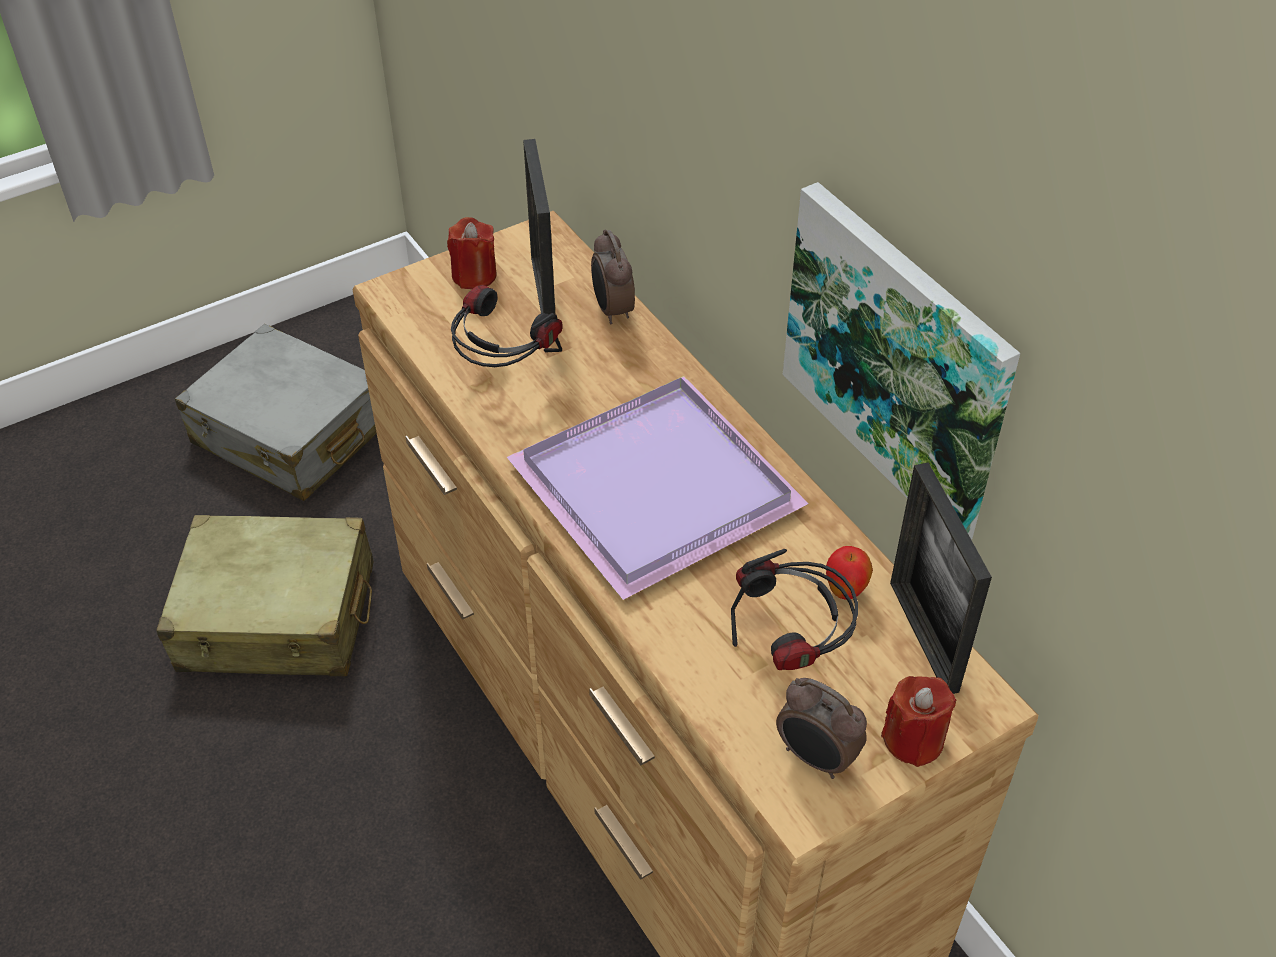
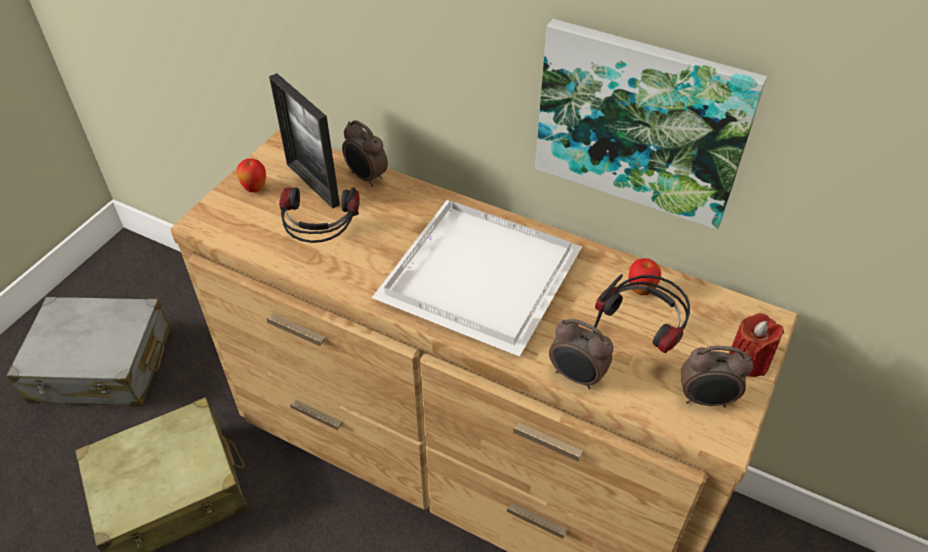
camera: 30 degrees left, 0 degrees up
(474, 275) = (255, 189): red candle -> apple
(656, 483) = (478, 273): purple tray -> white tray
(676, 656) = (576, 377): none -> alarm clock
(923, 636) = (704, 296): picture frame -> none

